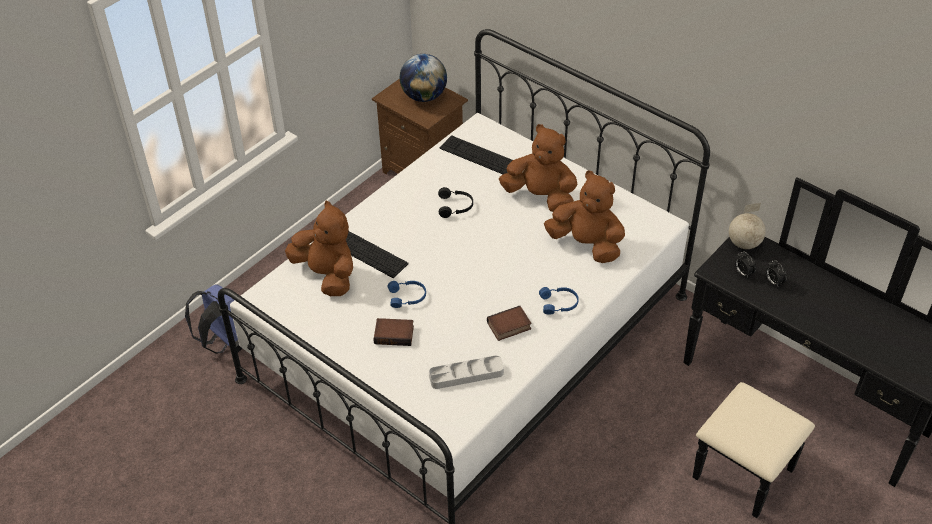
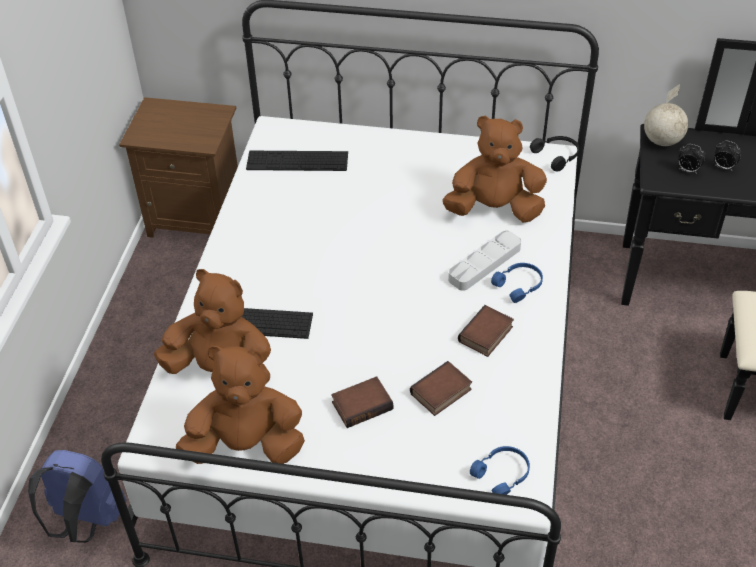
camera: 30 degrees left, 0 degrees up
(407, 297) = (343, 353): blue headphones -> blue headphones (503, 474)
(424, 96) = (182, 120): globe -> none
(449, 350) = (441, 393): none -> book
(455, 206) = (317, 226): black headphones -> black headphones (557, 156)
(466, 375) = (485, 413): grey tray -> grey tray (484, 264)
(540, 196) = (403, 178): brown plush toy -> brown plush toy (246, 445)

